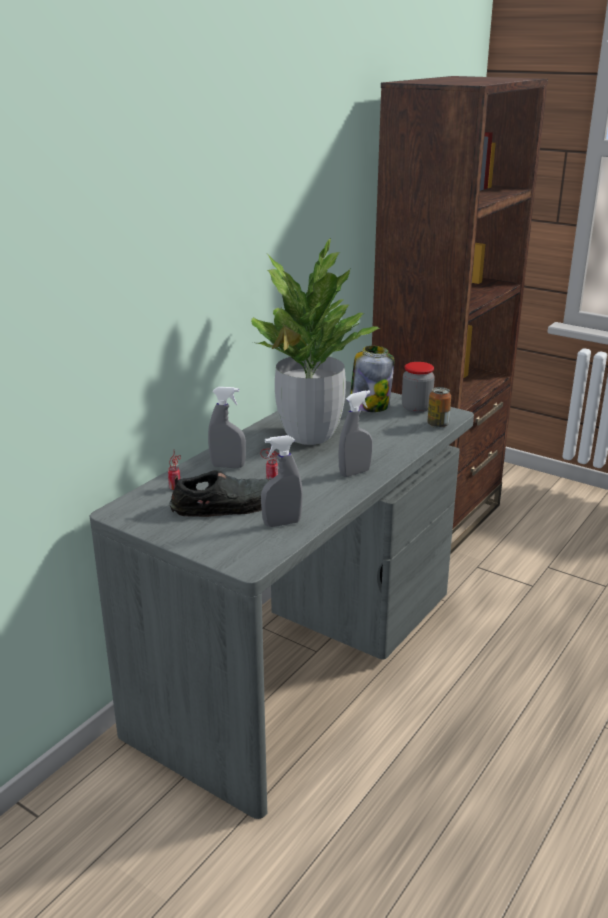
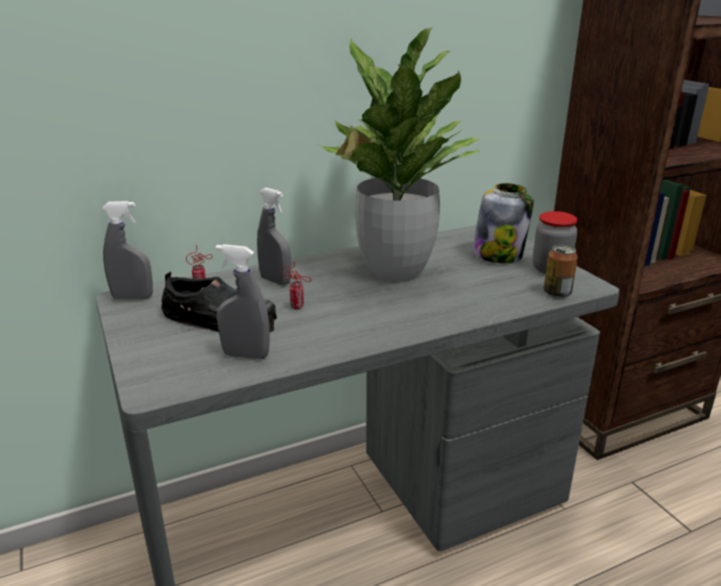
camera: 30 degrees right, 0 degrees up
(355, 473) = (394, 322): grey spray bottle -> grey spray bottle (133, 298)

